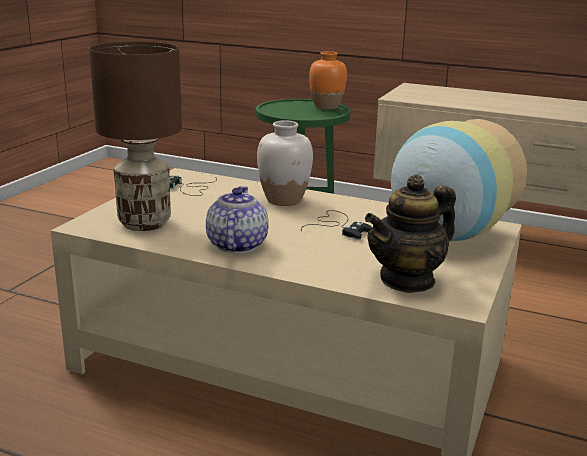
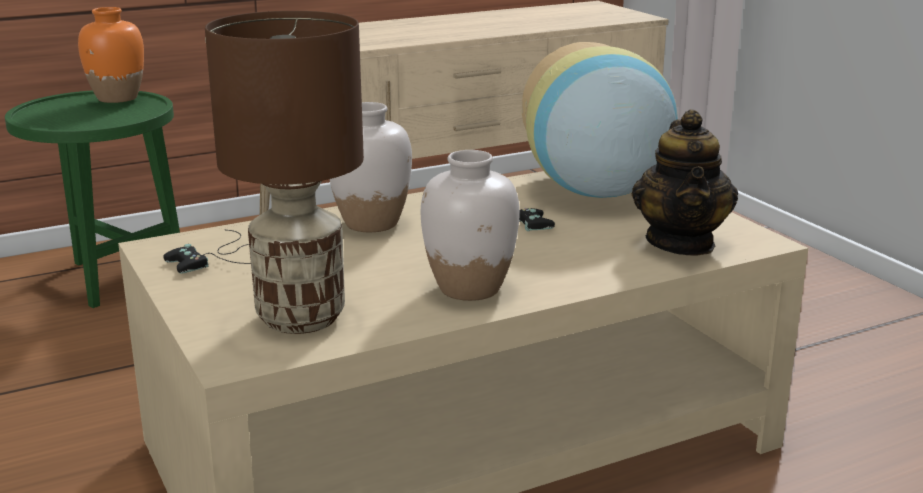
camera: 50 degrees left, 0 degrees up
(236, 245) = (469, 288): teapot -> white vase

